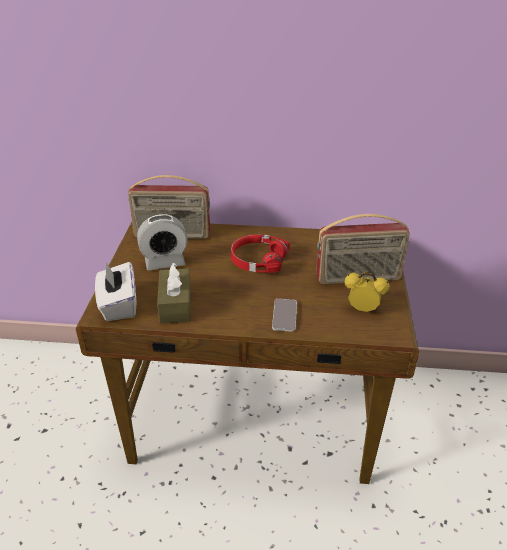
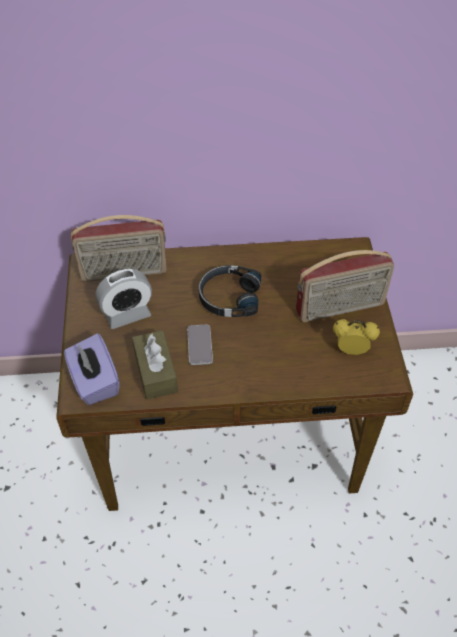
camera: 10 degrees left, 15 degrees up
(118, 305) = (94, 382): white tissue box -> purple tissue box
(258, 260) = (229, 297): red headphones -> black headphones
(284, 315) = (273, 370): phone -> phone (199, 345)

